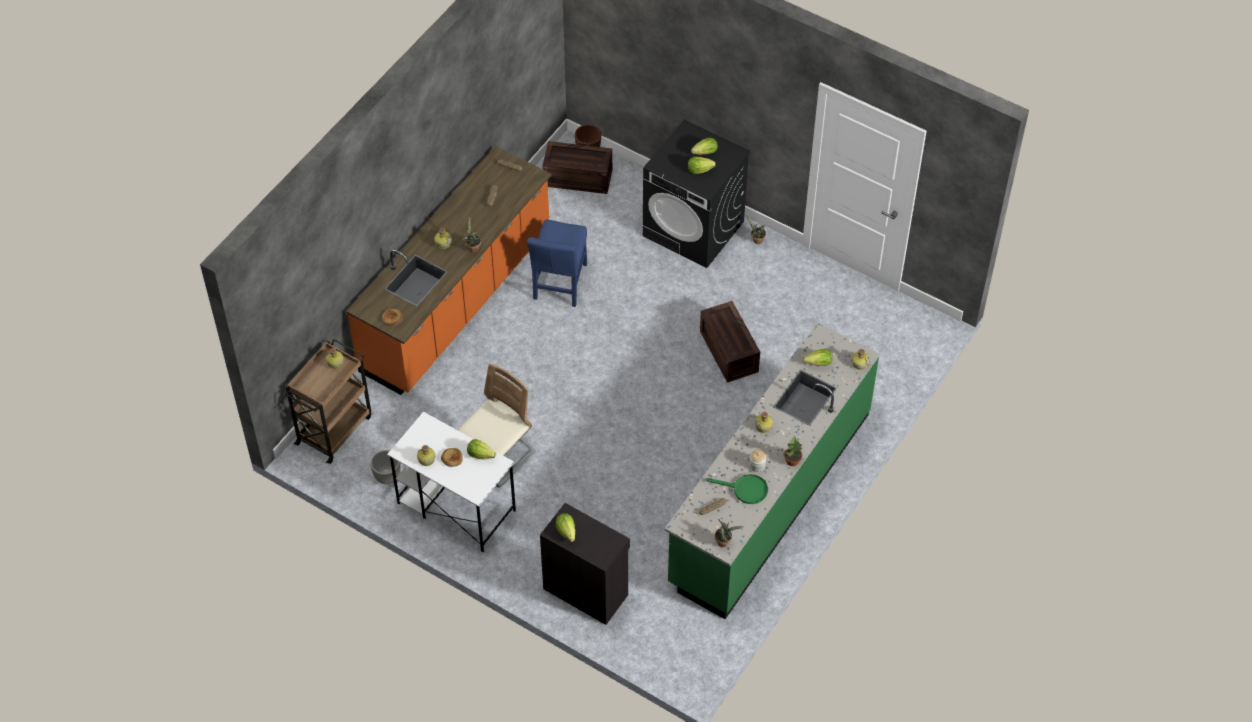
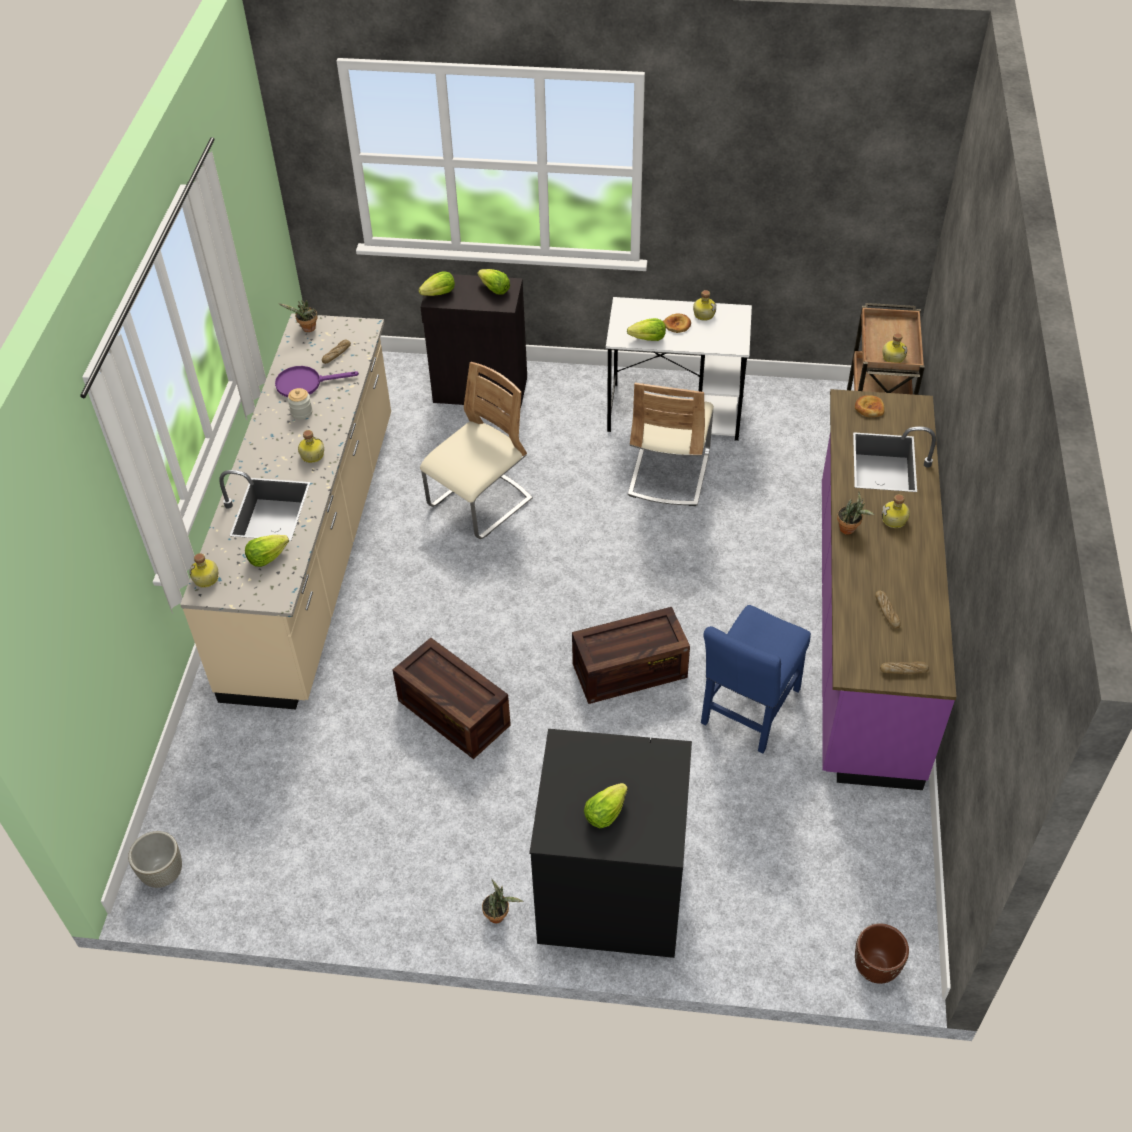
camera: 155 degrees right, 5 degrees down
(387, 476) = (773, 411): grey planter -> grey planter (163, 874)
(457, 302) = (864, 628): orange counter -> purple counter
(560, 284) = (749, 711): blue chair -> blue chair turned 135 degrees counterclockwise
(579, 177) = (851, 906): crate -> crate (628, 672)
(639, 488) = (480, 504): none -> beige chair
(699, 170) = (596, 775): lettuce -> lettuce (439, 294)
(745, 490) = (305, 383): green frying pan -> purple frying pan
(769, 498) = (315, 551): green counter -> beige counter
(792, 460) = (258, 432): potted plant -> none

